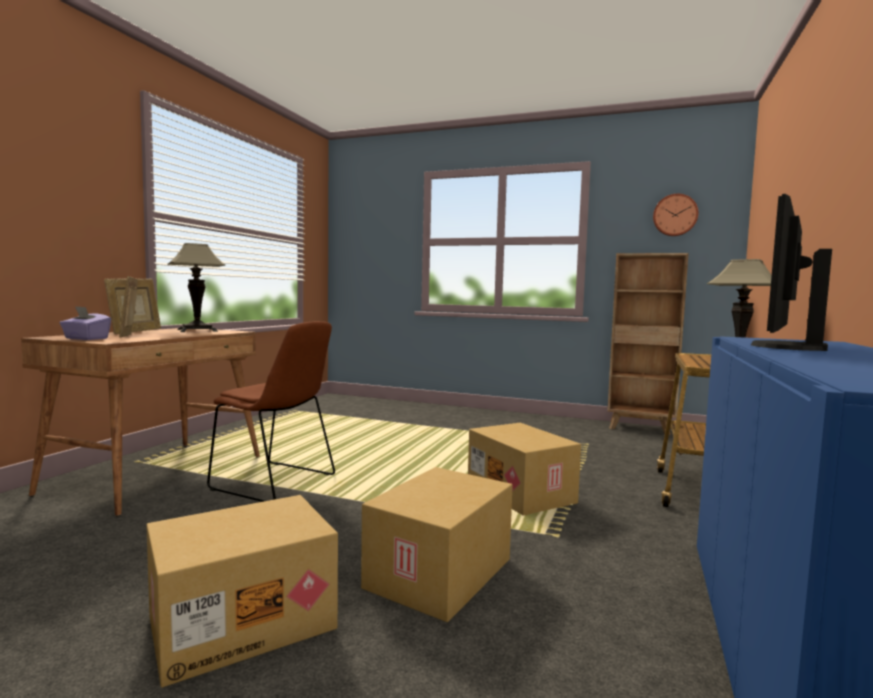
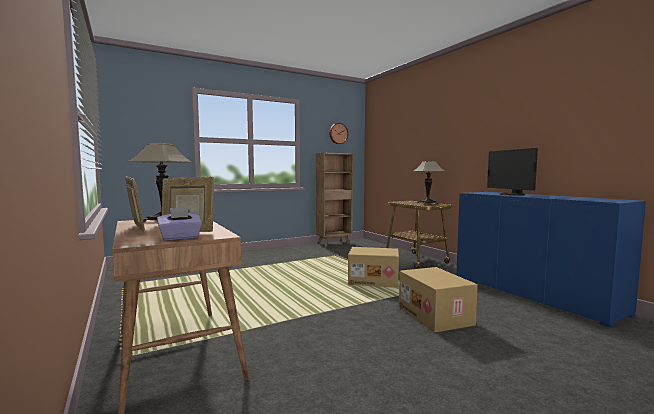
camera: 50 degrees left, 0 degrees up
(243, 621) = (443, 363): cardboard box -> none
(276, 483) = (272, 321): brown chair -> none

